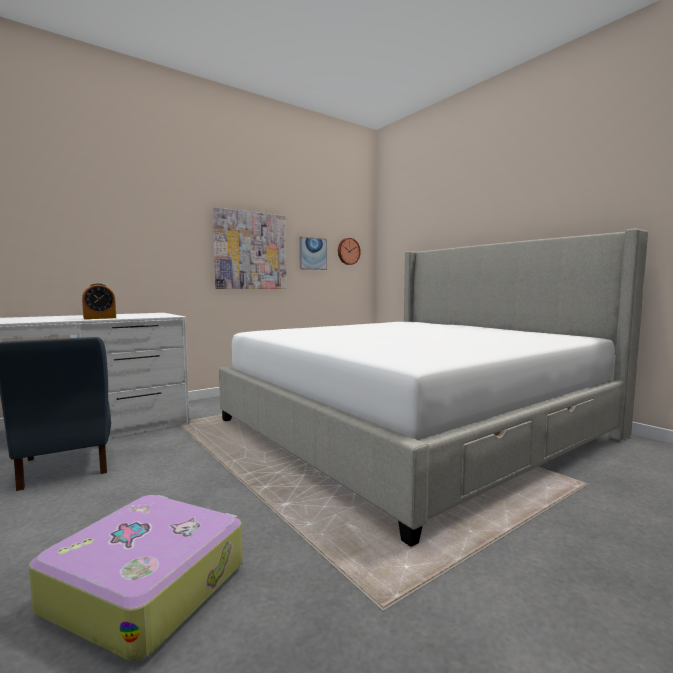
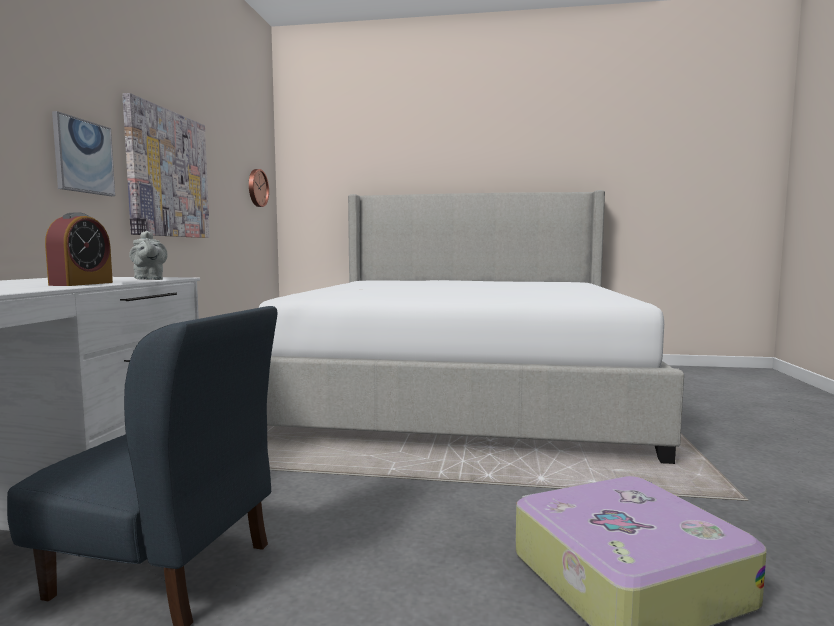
camera: 45 degrees left, 0 degrees up
(148, 317) = (149, 279): none -> grey teapot
(312, 253) = (227, 187): picture -> picture (83, 156)

